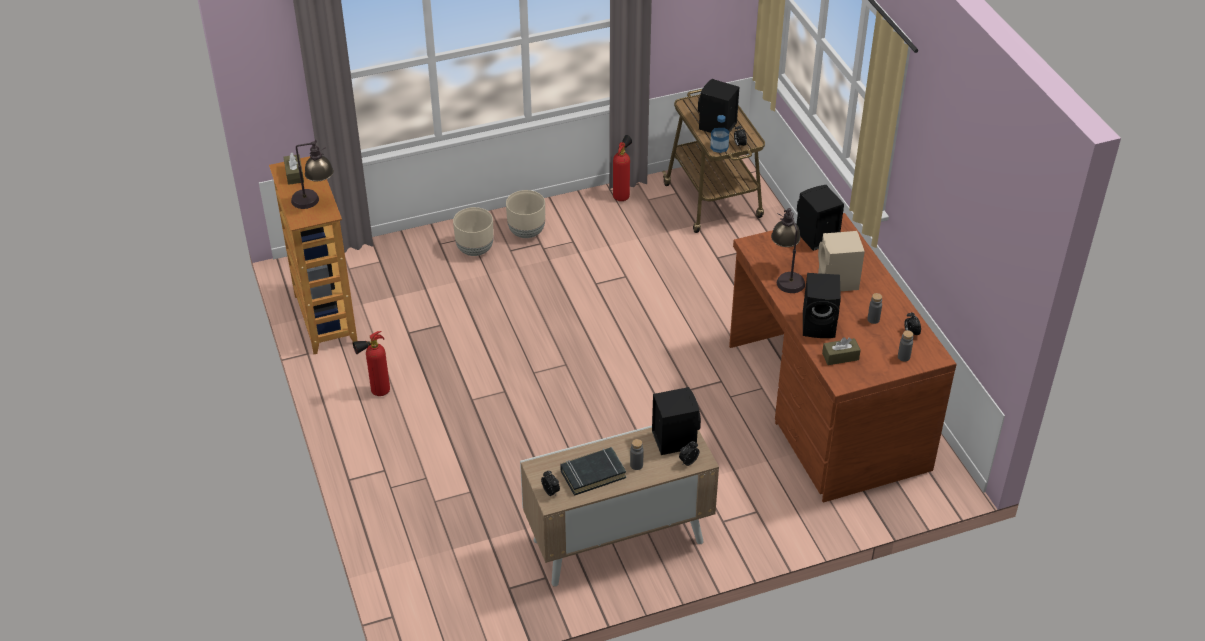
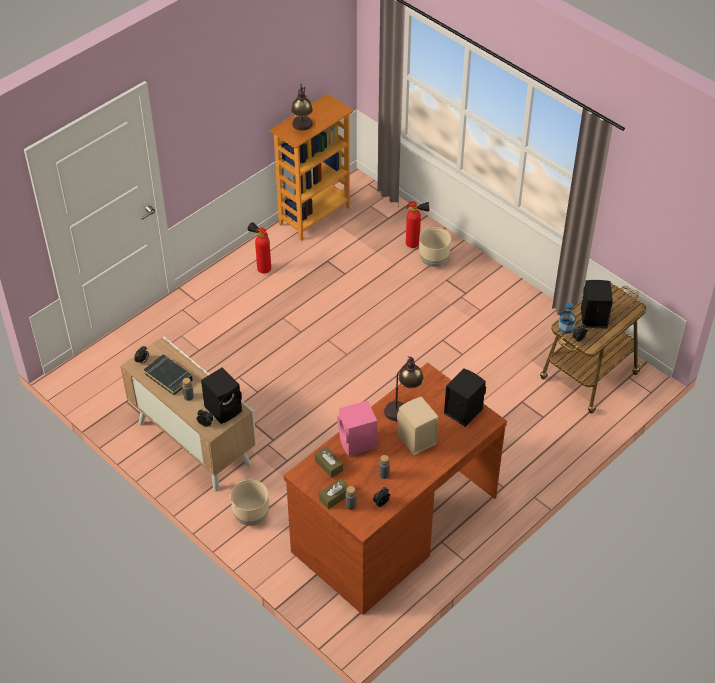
camera: 65 degrees right, 5 degrees up
(294, 174) = (325, 108): brown tissue box -> brown tissue box (334, 497)
(526, 232) = (472, 280): beige planter -> beige planter (251, 516)
(622, 195) = (555, 319): fire extinguisher -> fire extinguisher (415, 244)
(820, 325) = (358, 443): black speaker -> pink speaker

